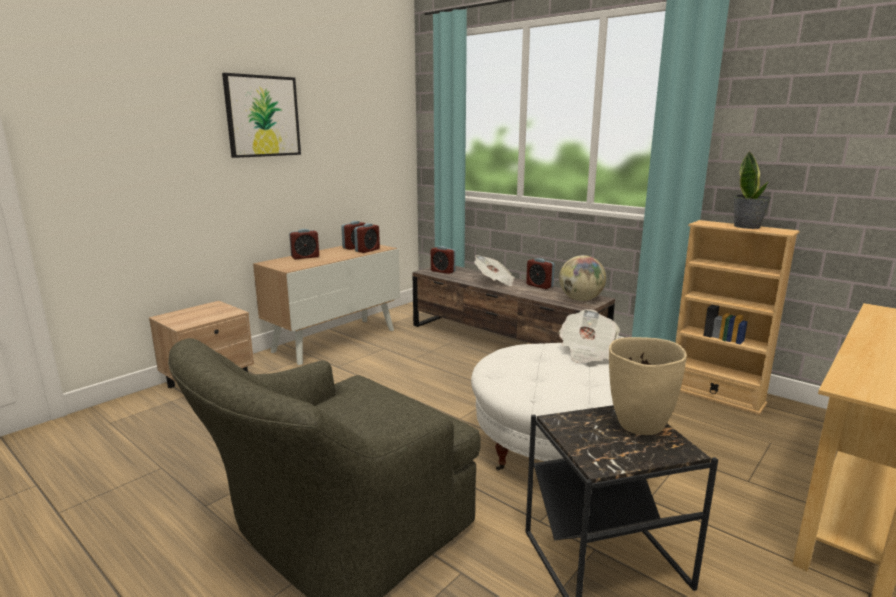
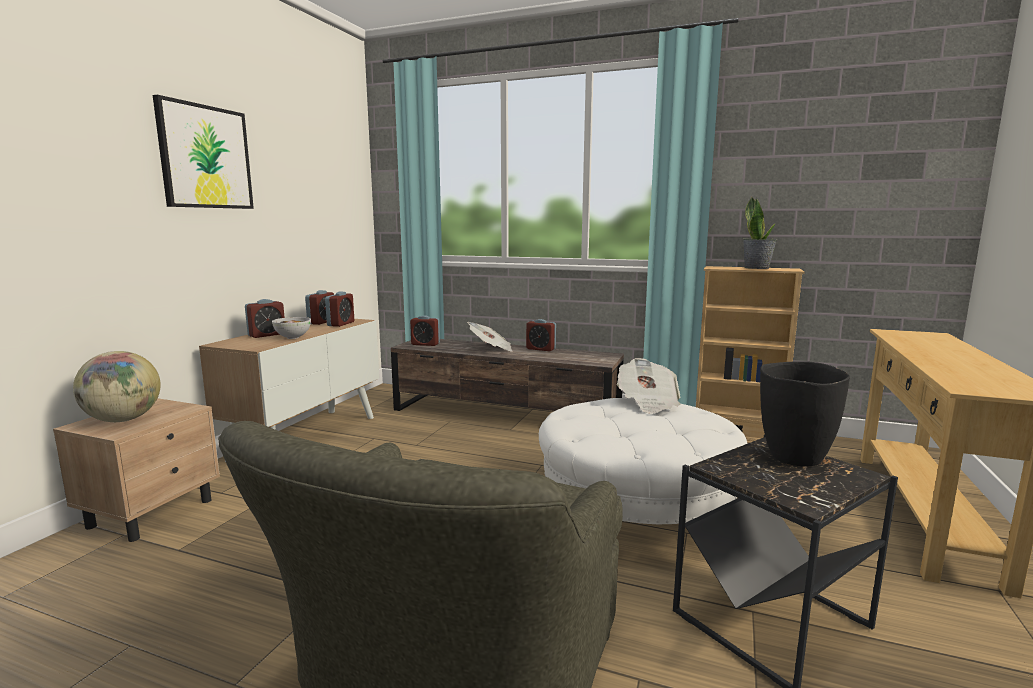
camera: 20 degrees left, 5 degrees down
(321, 261) = (293, 337): none -> bowl
(580, 300) = (593, 357): globe -> globe (123, 420)
(639, 425) = (795, 458): beige vase -> black vase

